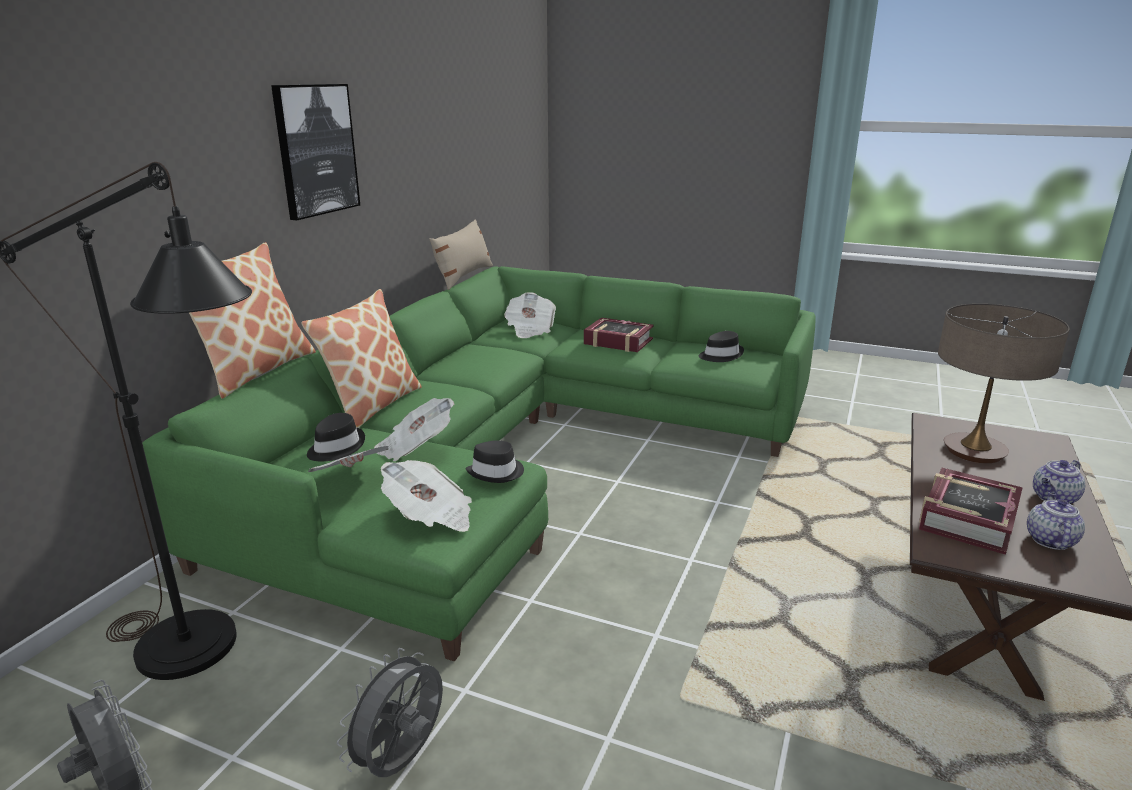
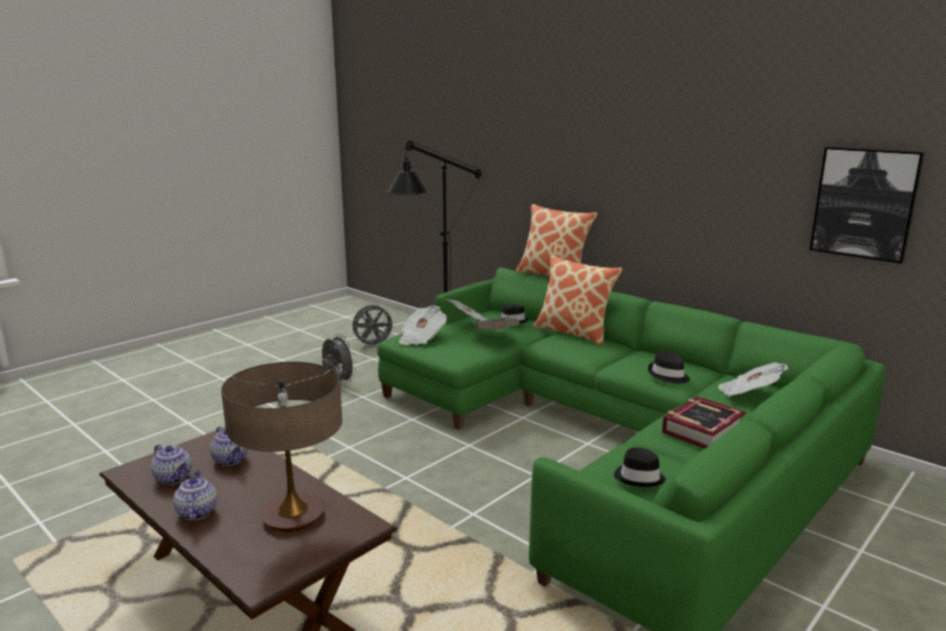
camera: 110 degrees right, 5 degrees down
(316, 150) = (659, 166): picture -> picture (864, 203)
(463, 276) = (800, 329): beige pillow -> none
(496, 472) = (452, 353): black hat -> black hat (668, 375)
(967, 519) = (231, 460): book -> teapot

